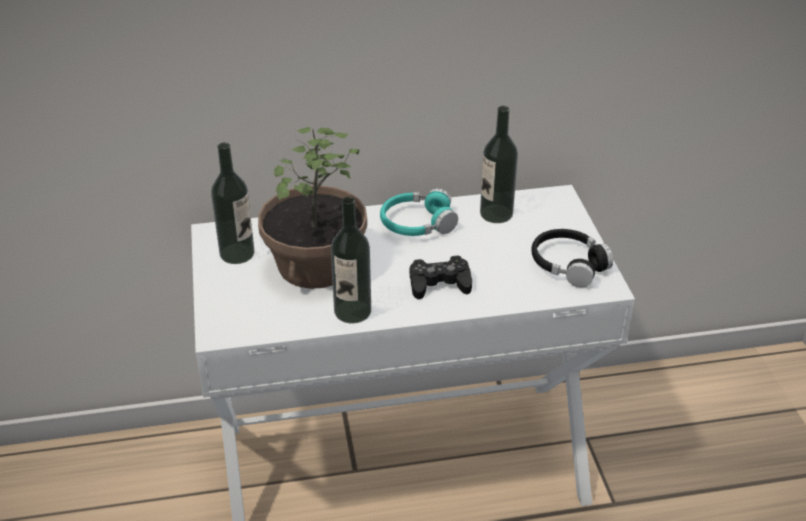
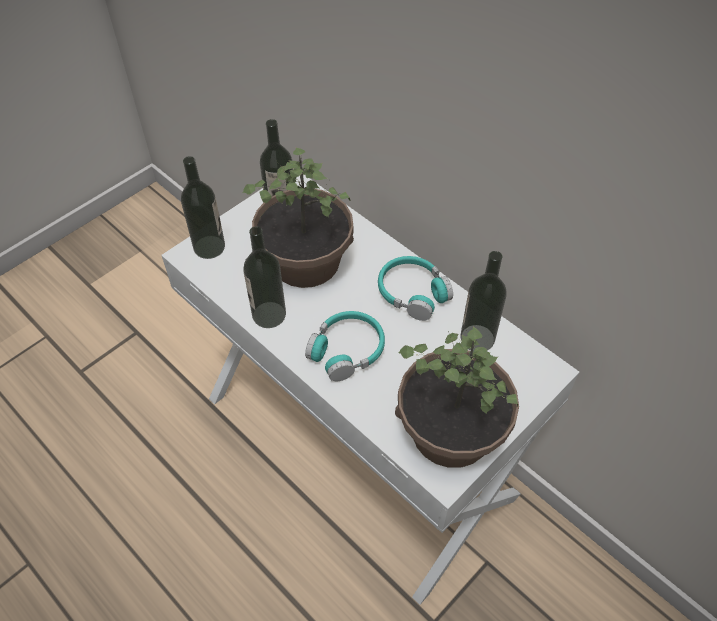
camera: 55 degrees right, 15 degrees up
(226, 315) = (209, 247): none -> bottle
(439, 283) = (347, 350): black game controller -> turquoise headphones
(568, 265) = (451, 430): black headphones -> potted plant

